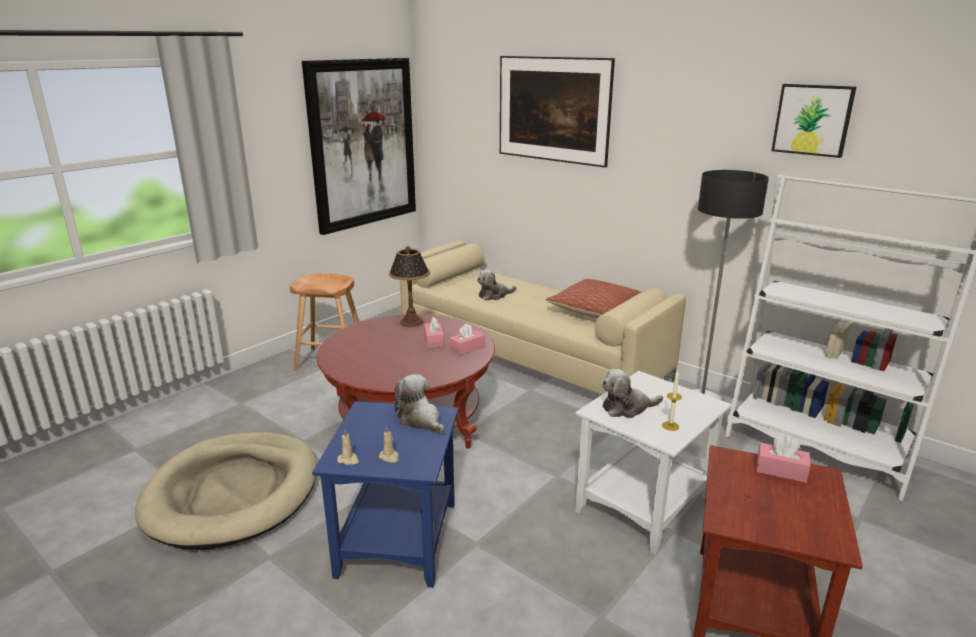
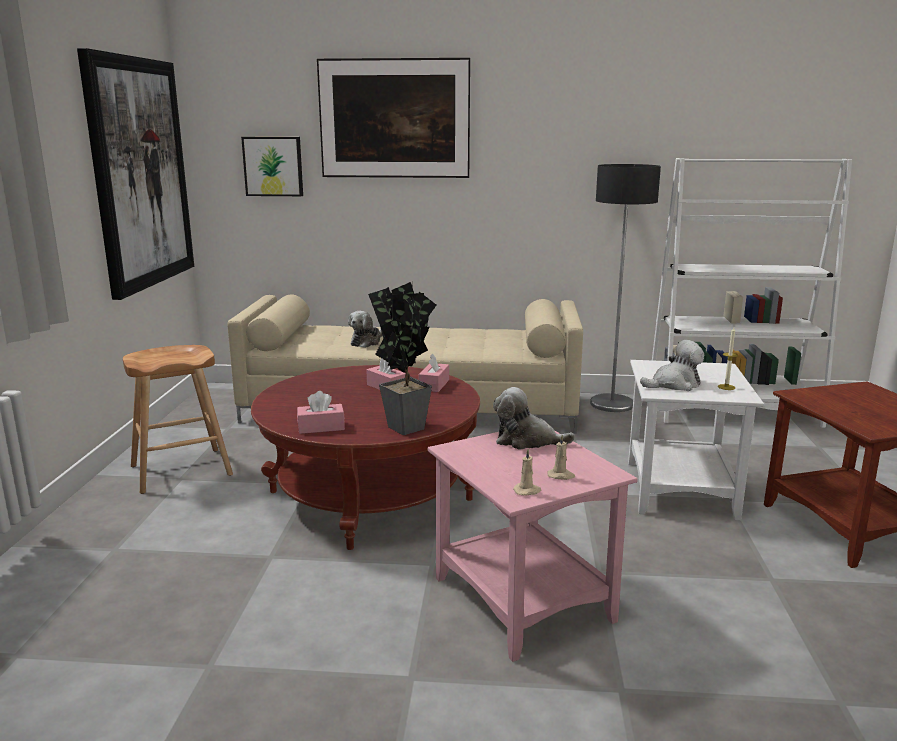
camera: 35 degrees left, 5 degrees down
(233, 493) = (261, 640): beige dog bed -> none
(393, 377) = (405, 425): none -> potted plant
(400, 539) = (525, 598): blue side table -> pink side table
(411, 322) = (328, 377): table lamp -> none
(597, 310) = (489, 334): pillow -> none
(627, 408) = (674, 384): plush toy -> plush toy turned 150 degrees counterclockwise
(781, 470) = (841, 392): pink tissue box -> pink tissue box (321, 427)
(813, 120) = (680, 109): picture -> picture (273, 166)

